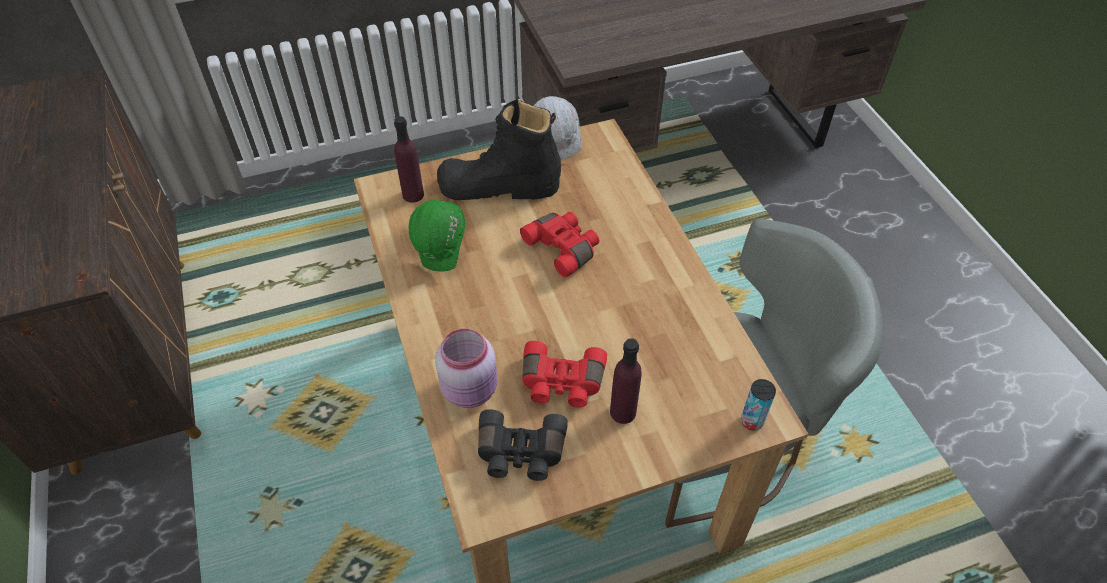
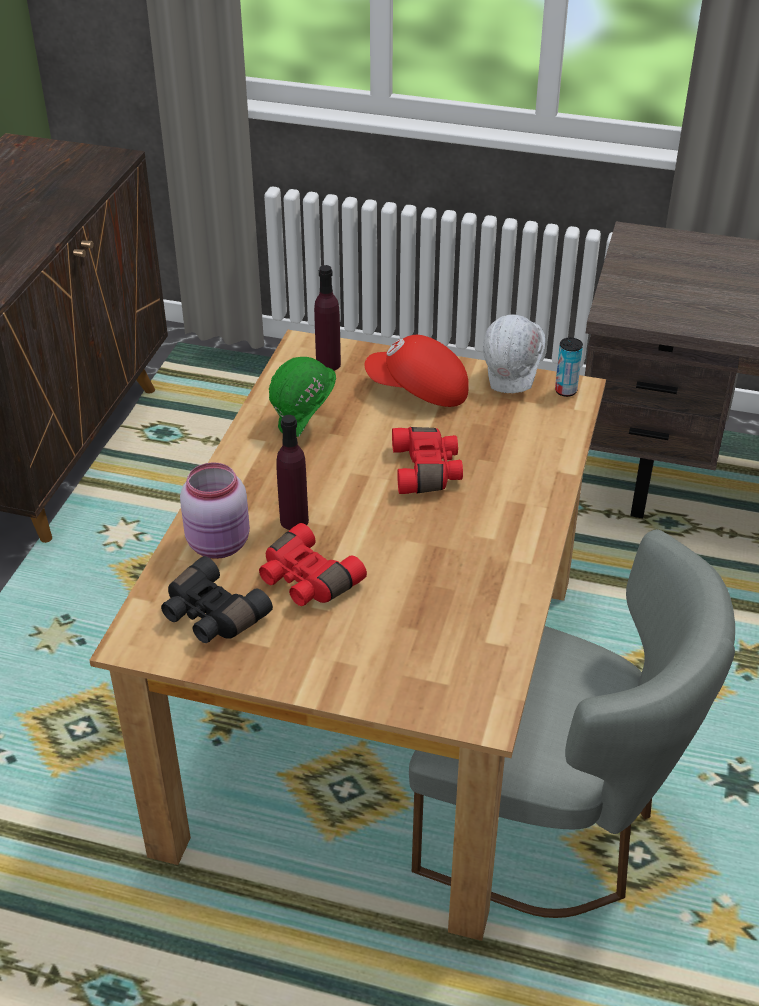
camera: 35 degrees right, 10 degrees down
(499, 186) = (418, 391): black boot -> red cap
(623, 412) = (339, 633): purple bottle -> purple bottle (294, 520)
(752, 421) = (462, 708): can -> can (565, 391)

